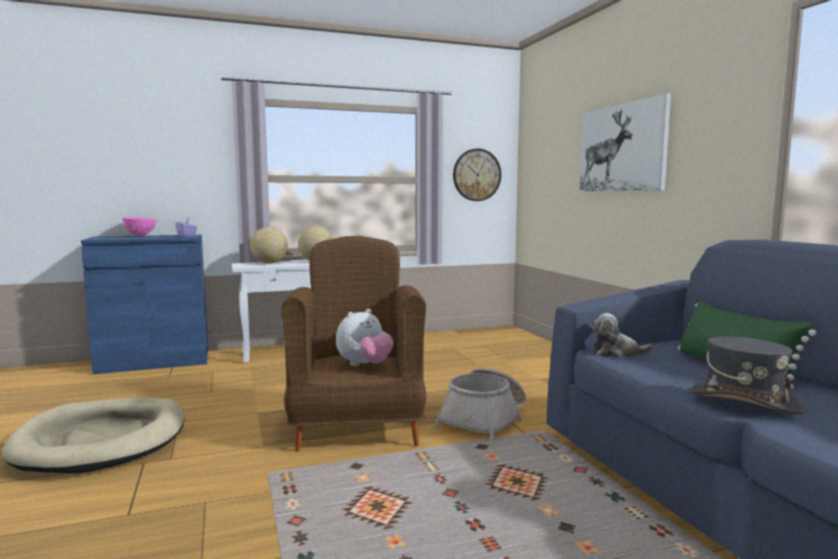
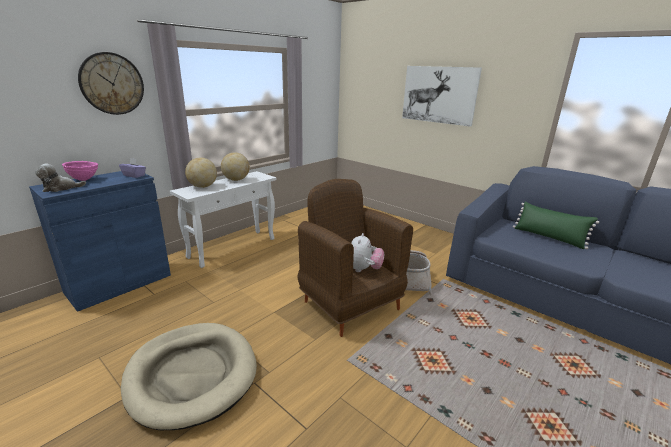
camera: 30 degrees left, 15 degrees up
(476, 175) = (318, 99): wall clock -> wall clock (112, 84)
(616, 353) = (495, 236): plush toy -> plush toy (61, 188)
(743, 401) = (587, 263): grey hat -> none

